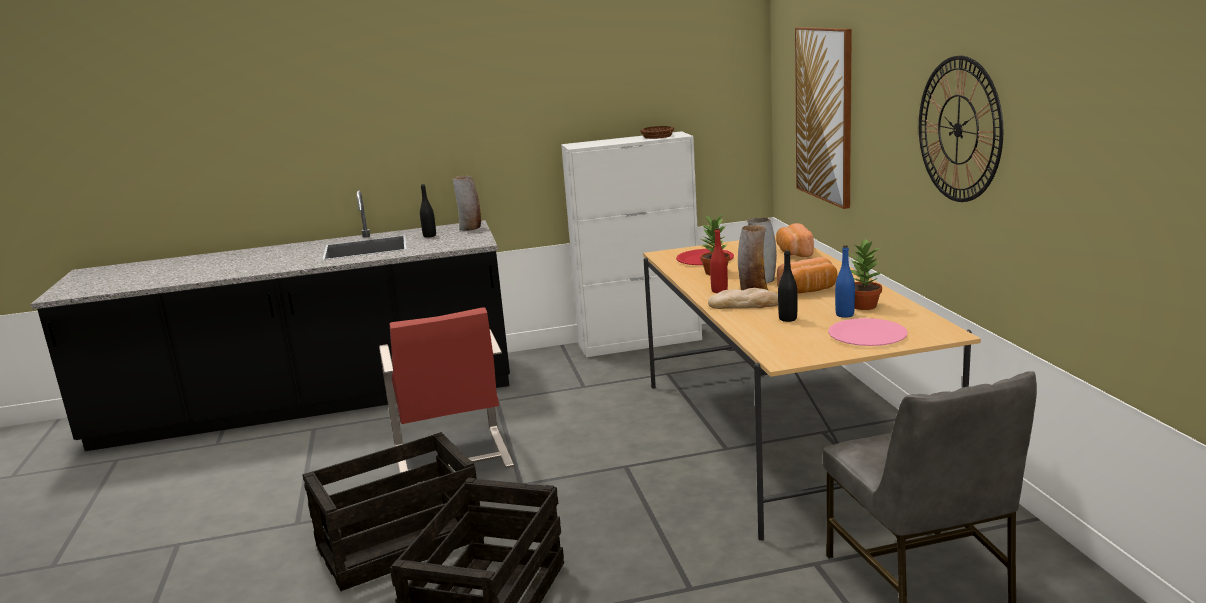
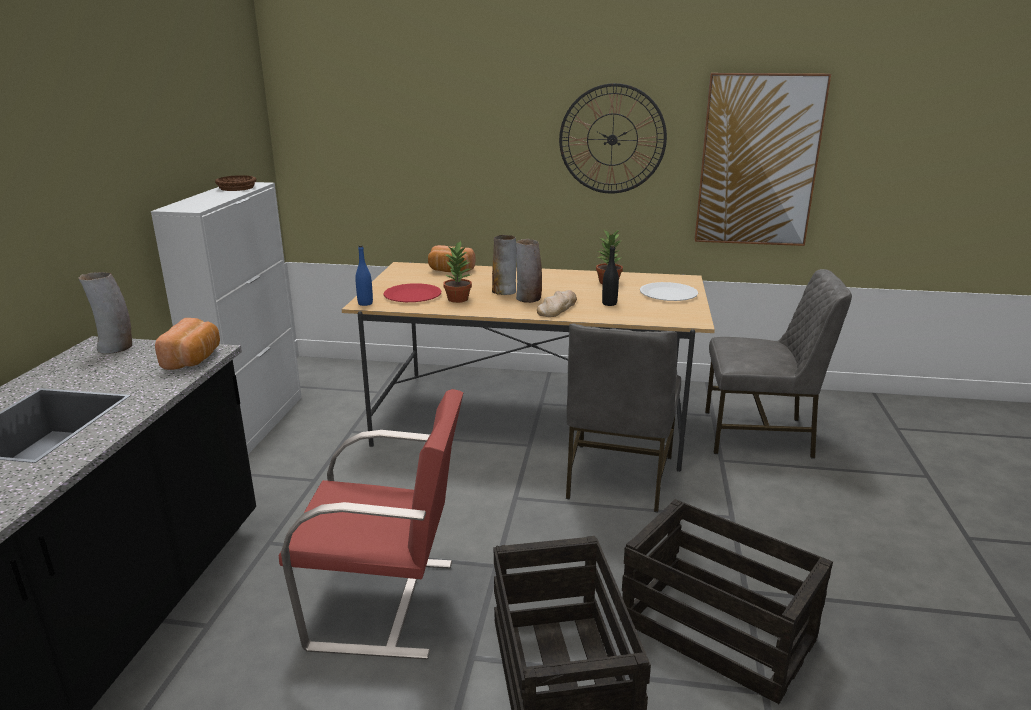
camera: 70 degrees left, 5 degrees up
(429, 236) = (92, 373): black bottle -> none
(708, 506) = (617, 478): none -> grey chair
(719, 291) = (510, 307): red bottle -> none
(809, 290) = (552, 286): bread -> bread (194, 359)
(824, 115) = (396, 147): picture -> picture (758, 161)
(844, 315) = (620, 290): blue bottle -> blue bottle (365, 303)
(867, 335) = (668, 293): pink plate -> white plate

